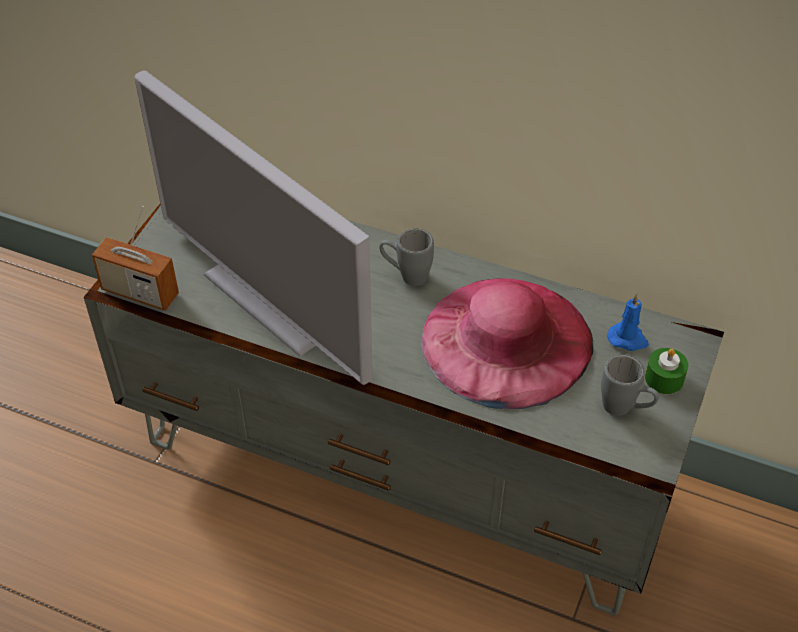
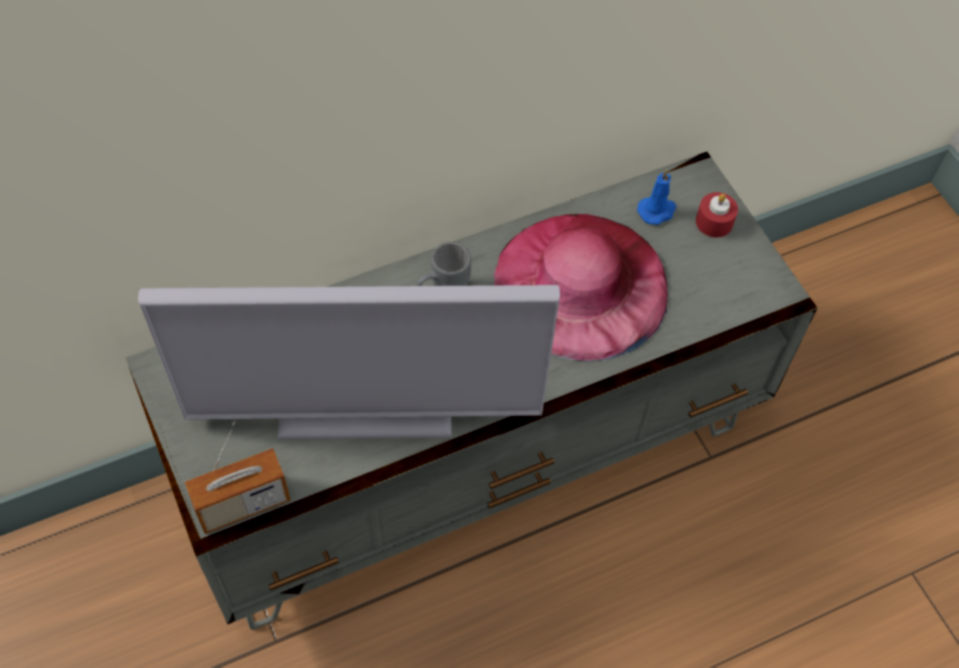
camera: 50 degrees left, 10 degrees up
(625, 409) = (719, 269): grey mug -> none
(664, 378) = (714, 222): green candle -> red candle

